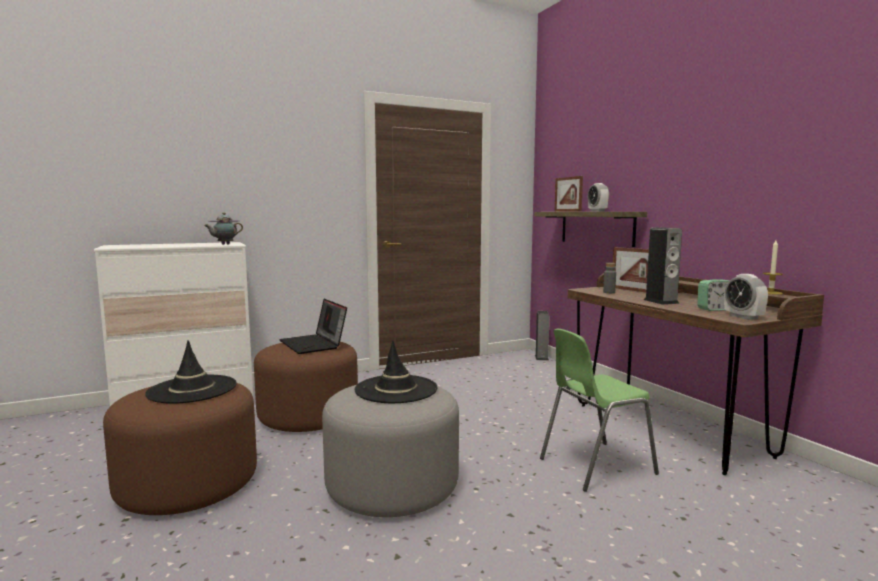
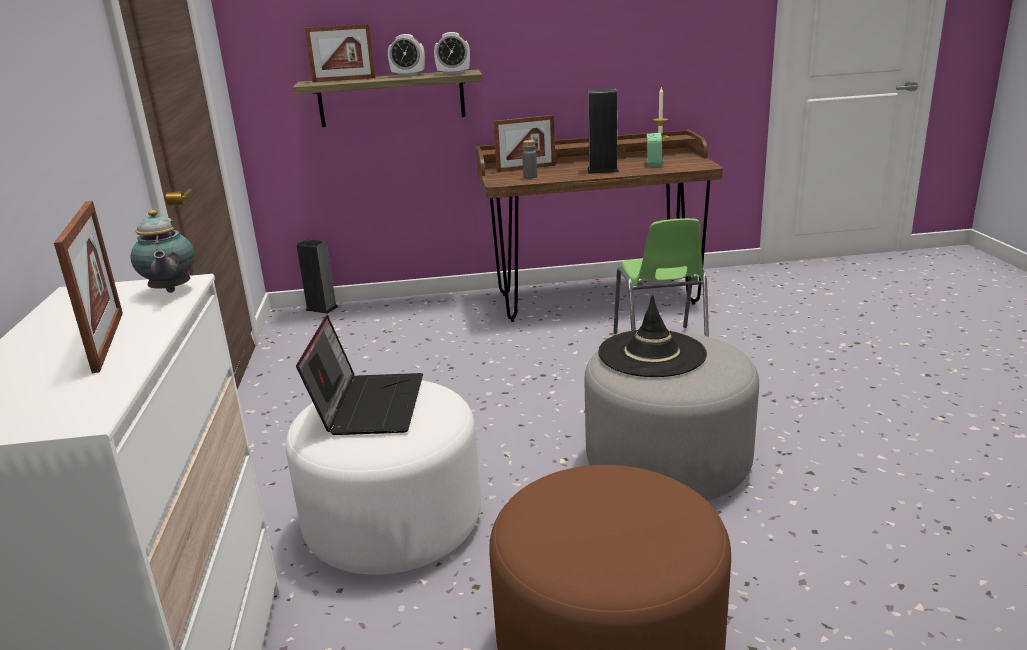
camera: 70 degrees left, 15 degrees up
(174, 245) = (108, 340): none -> picture frame
(192, 389) = (589, 509): black hat -> none
(308, 415) = (393, 522): brown ottoman -> white ottoman
(314, 344) = (368, 404): laptop -> laptop turned 75 degrees counterclockwise
(743, 317) = (693, 163): alarm clock -> alarm clock (453, 73)

